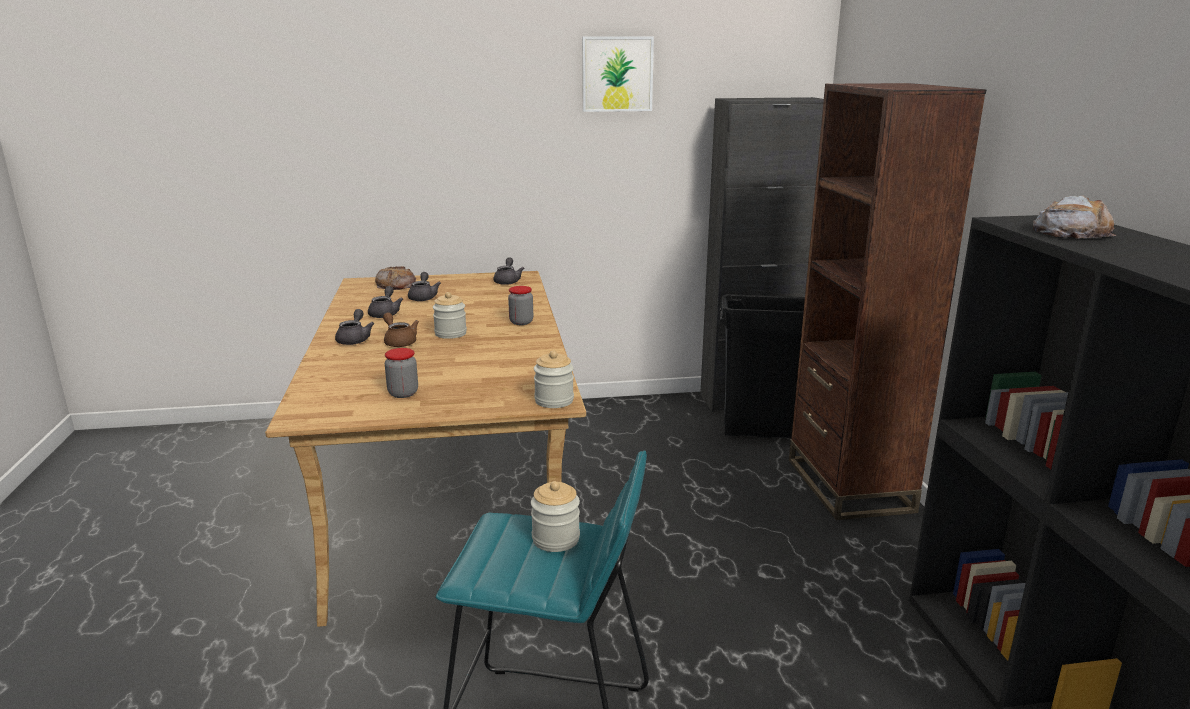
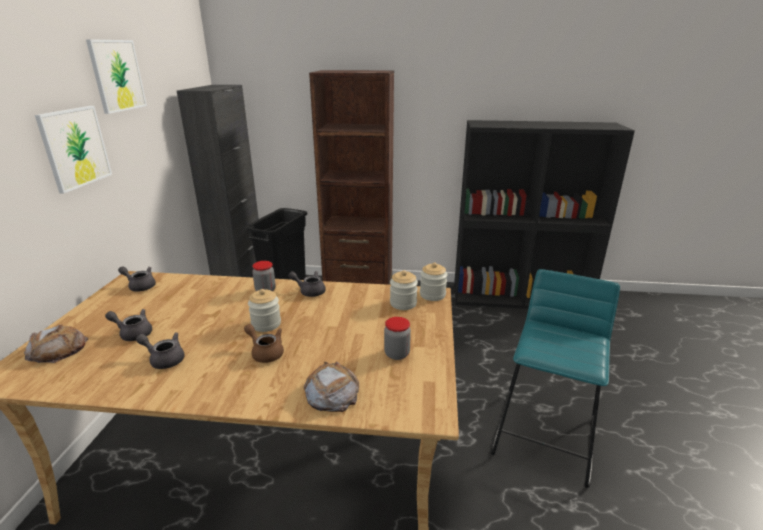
camera: 75 degrees left, 5 degrees up
(355, 339) = (234, 380): grey teapot -> grey teapot (309, 291)
(399, 342) = (265, 352): brown teapot -> brown teapot turned 60 degrees clockwise
(530, 137) = (75, 147): none -> picture
(555, 539) = (550, 334): jar -> jar (403, 303)
(1071, 232) = (505, 124): bread -> bread (331, 392)

